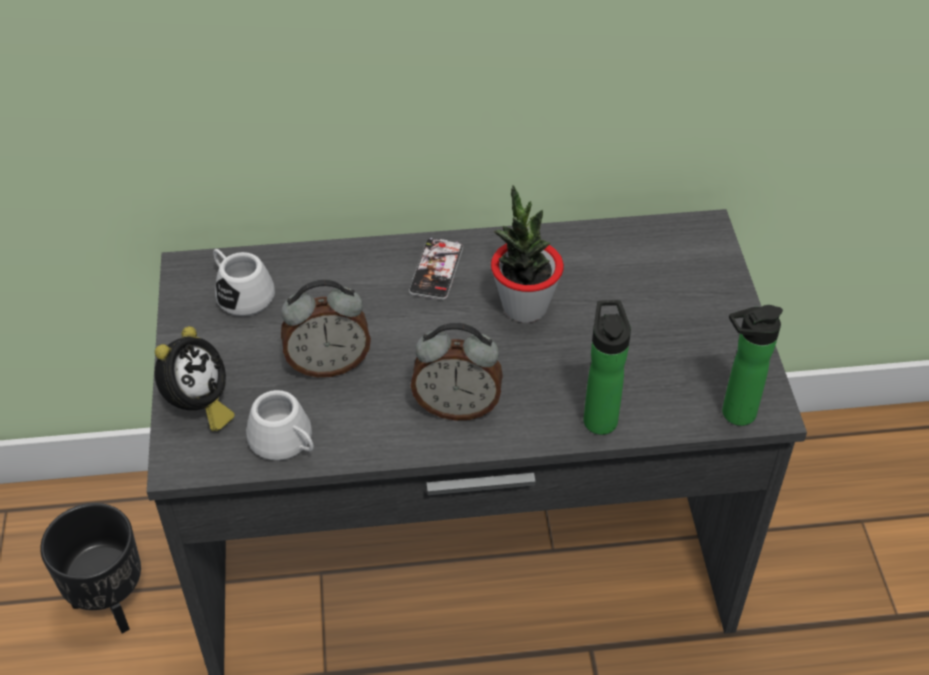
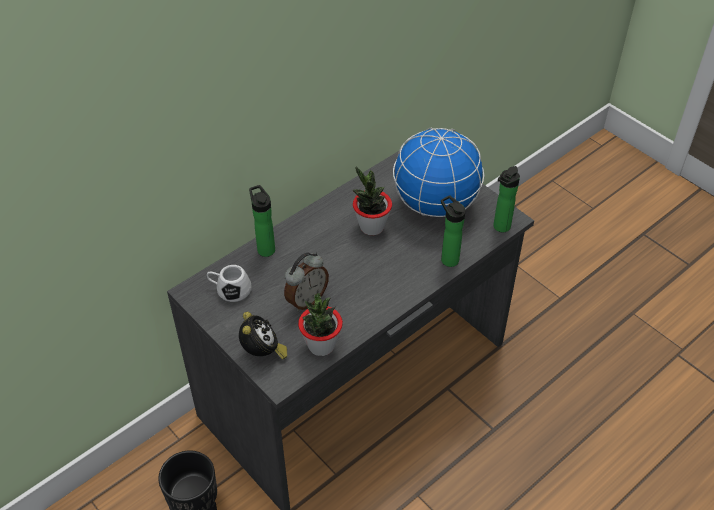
camera: 35 degrees left, 0 degrees up
(286, 442) = (321, 345): white mug -> potted plant
(342, 260) = (265, 248): none -> bottle
(436, 270) = (315, 230): phone -> none
(457, 406) = (383, 287): alarm clock -> none
(658, 323) = (436, 205): none -> globe

